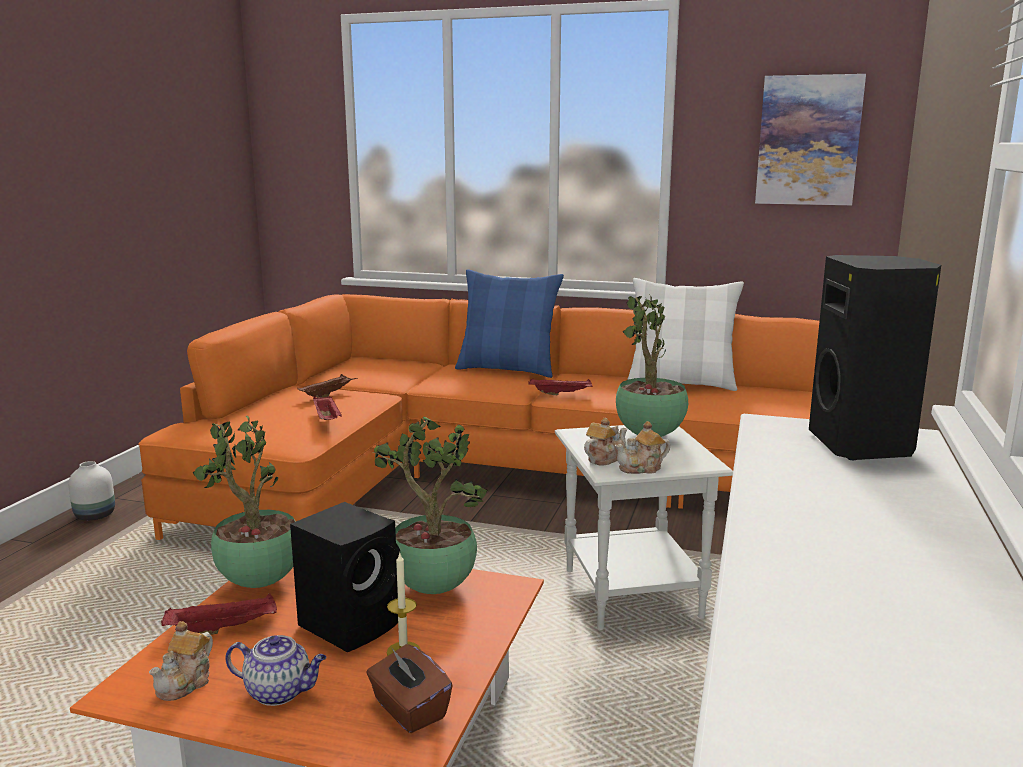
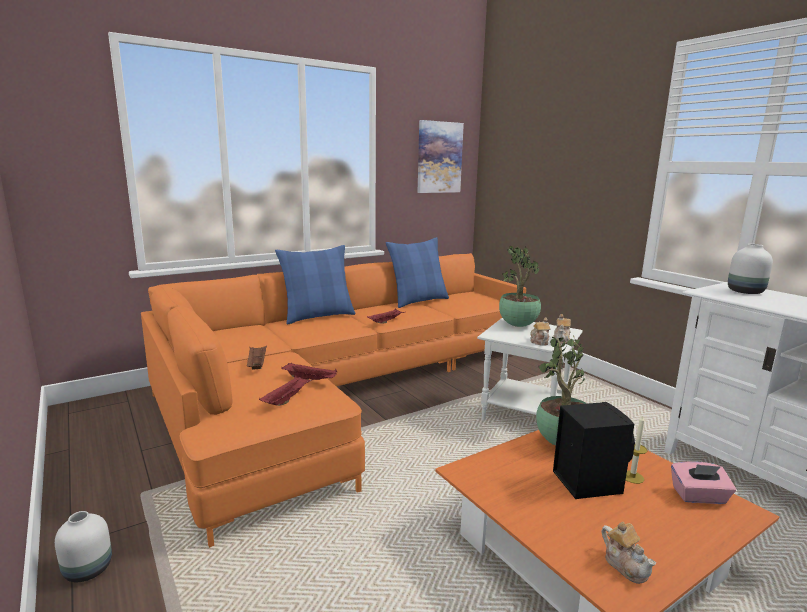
camera: 50 degrees left, 0 degrees up
(224, 628) = (556, 528): red tray -> red tray (287, 399)
(258, 583) = (498, 495): potted plant -> none
(280, 692) = (658, 531): teapot -> none
(409, 710) = (699, 496): brown tissue box -> pink tissue box
(681, 383) = (418, 301): white pillow -> blue pillow
(863, 446) = (746, 292): black speaker -> white vase

